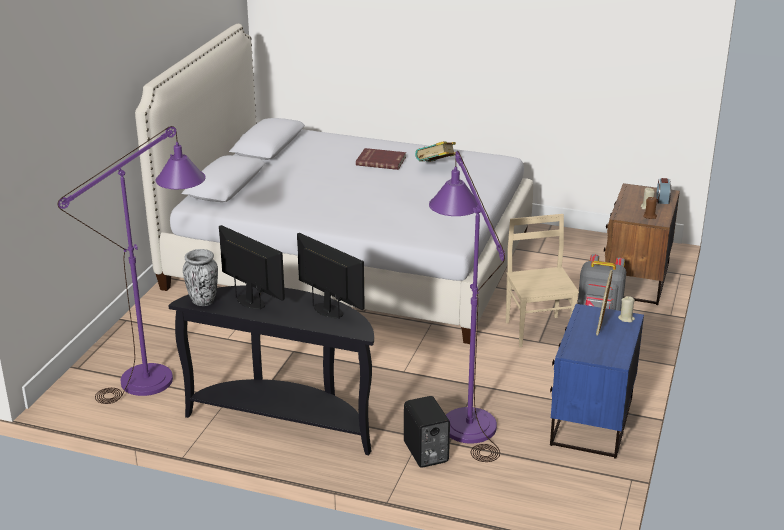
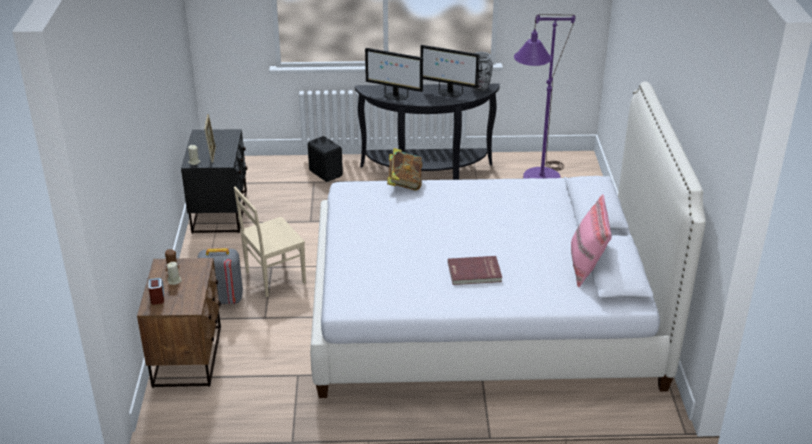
camera: 160 degrees right, 5 degrees up
(286, 150) = (587, 267): none -> pink pillow
(436, 167) = (410, 276): book -> book (404, 183)
(464, 417) = (310, 198): purple floor lamp -> none
(539, 330) = (274, 277): beige chair -> beige chair turned 90 degrees clockwise
(590, 422) = (220, 212): blue nightstand -> black nightstand

